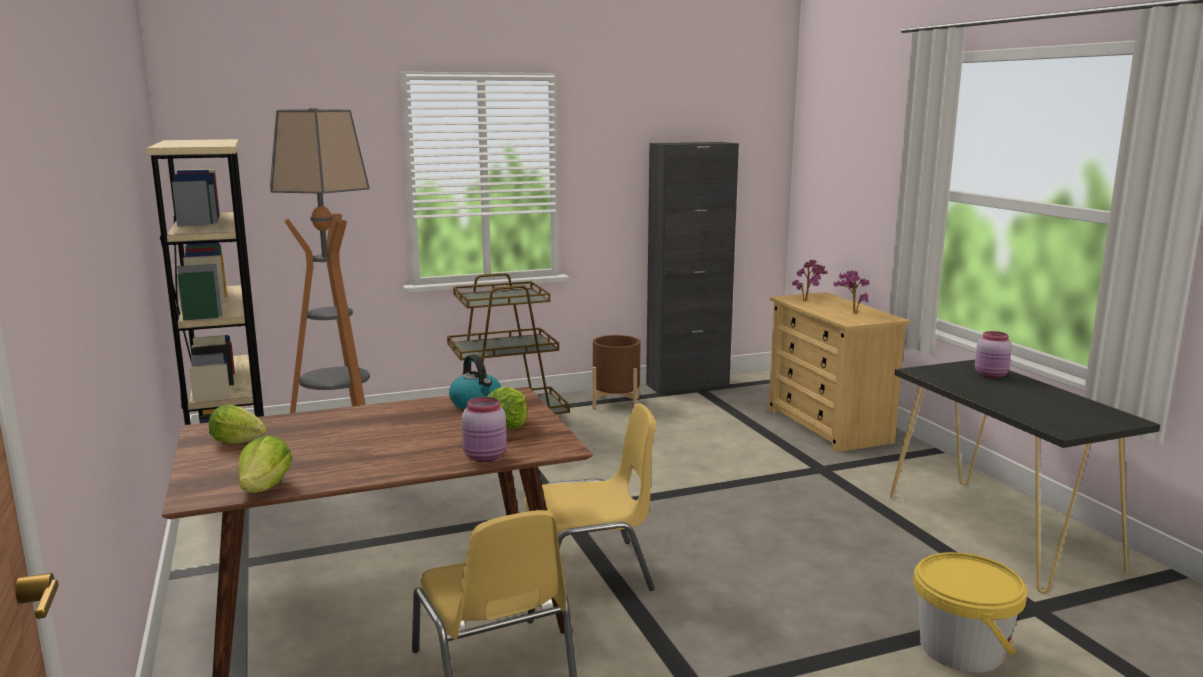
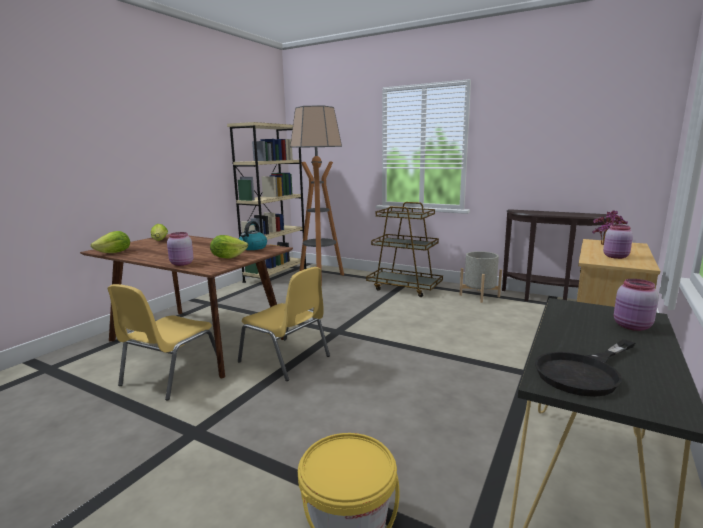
camera: 50 degrees right, 0 degrees up
(616, 403) = (479, 296): brown planter -> grey planter
(687, 385) = (547, 299): black cabinet -> brown console table
(851, 313) = (616, 257): potted plant -> pink jar
(1055, 416) = (584, 372): none -> black frying pan

